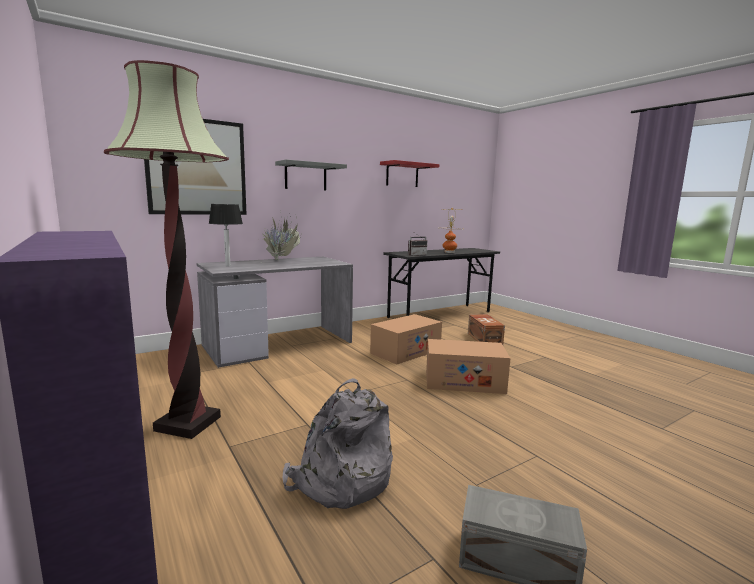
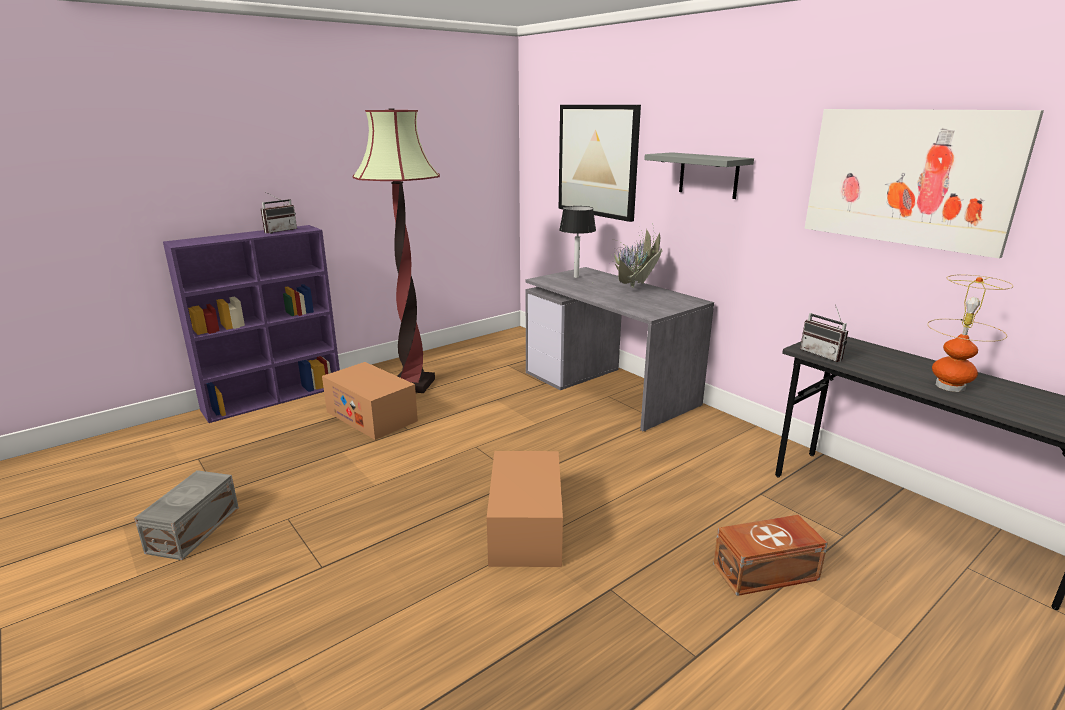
camera: 85 degrees right, 10 degrees up
(70, 235) = (279, 231): none -> radio
(339, 480) = (318, 452): grey backpack -> none
(402, 174) = (908, 177): red shelf -> picture
(405, 351) = (631, 476): cardboard box -> cardboard box (371, 416)

